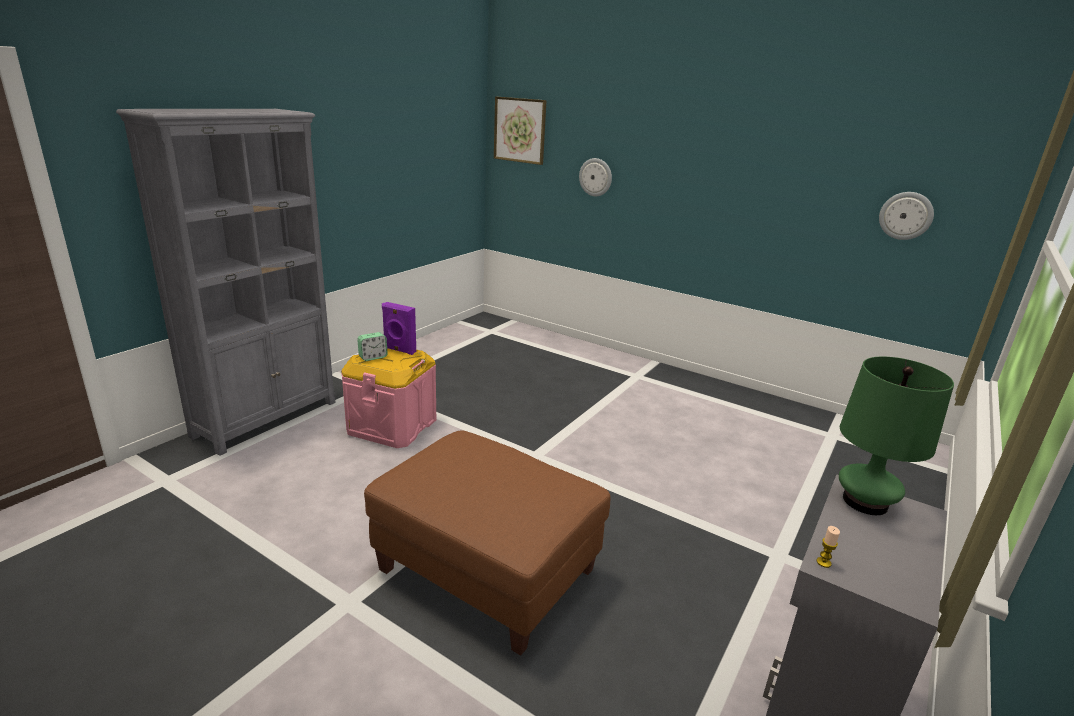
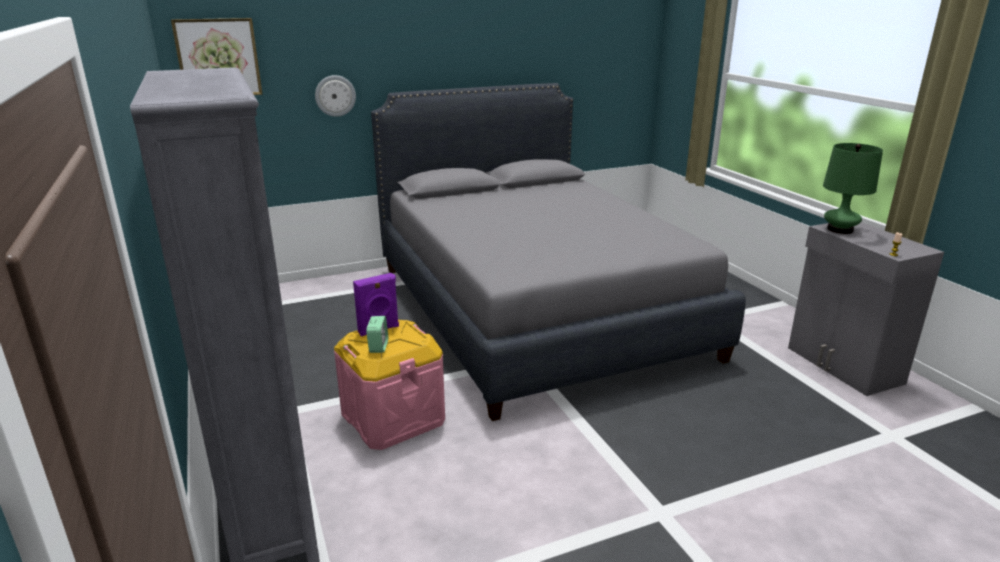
camera: 55 degrees left, 0 degrees up
(487, 572) = (662, 431): brown ottoman -> none
(633, 434) = (535, 309): none -> grey bed
(906, 215) = (597, 76): wall clock -> none

